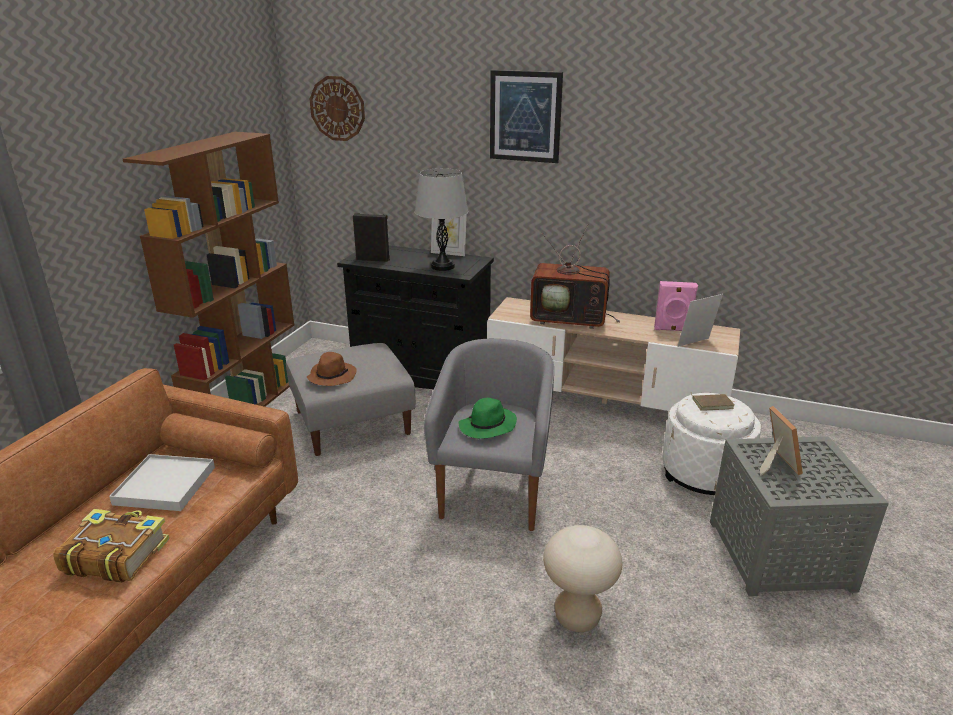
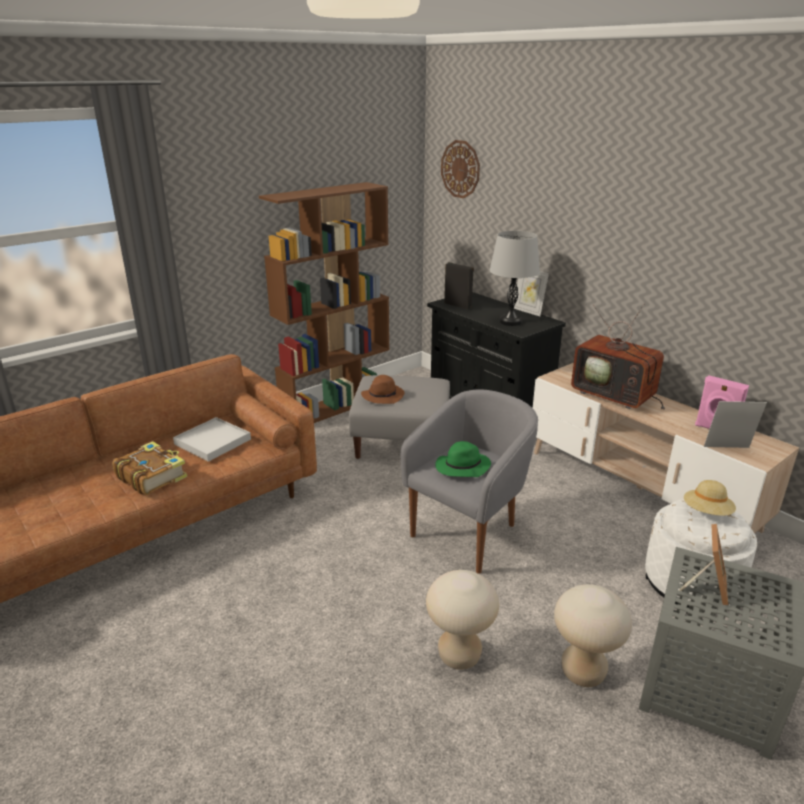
camera: 30 degrees right, 0 degrees up
(525, 116) = (608, 190): picture -> none
(686, 584) = (583, 672): none -> beige stool
(712, 403) = (707, 512): brown book -> beige hat

